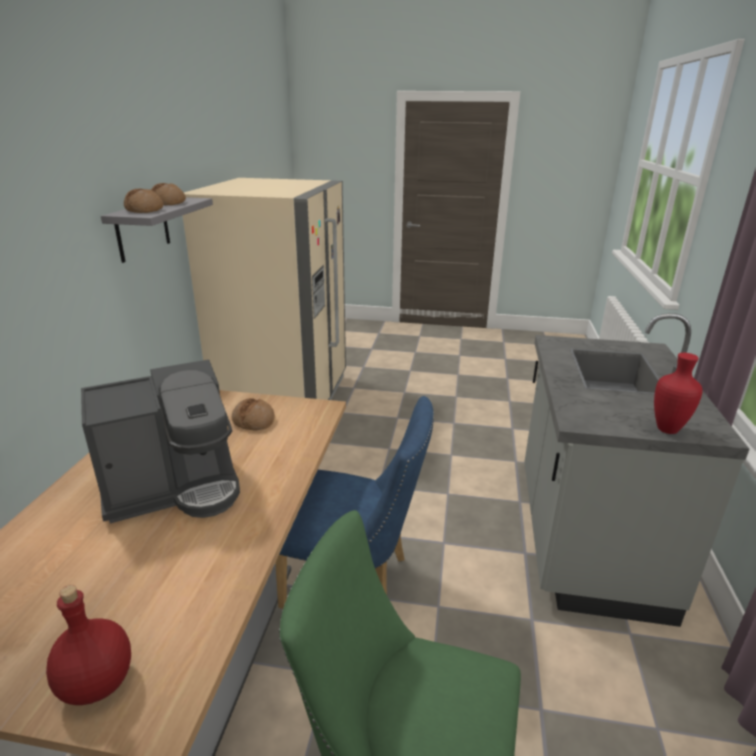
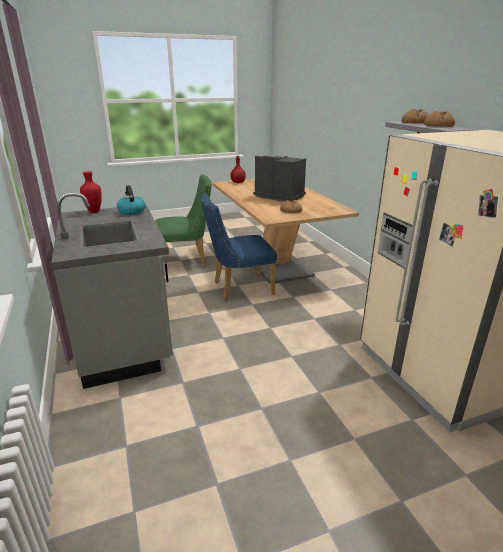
camera: 150 degrees right, 0 degrees up
(175, 487) = (279, 196): coffee machine -> coffee machine turned 90 degrees clockwise
(588, 410) = (131, 211): none -> kettle

